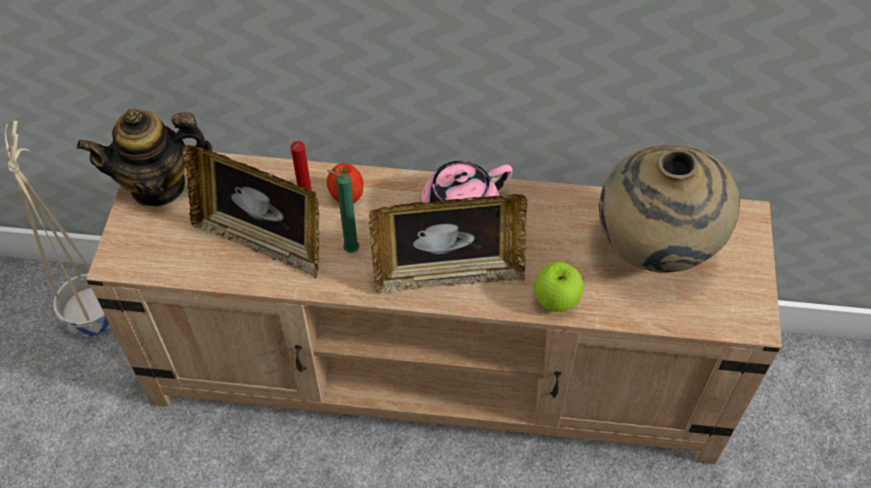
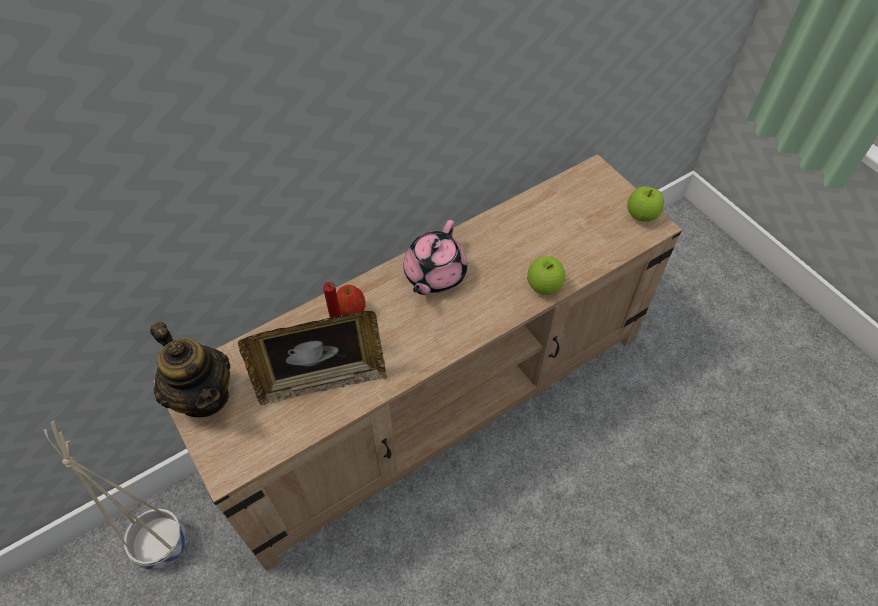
camera: 40 degrees left, 0 degrees up
(158, 185) = (203, 395): teapot -> teapot turned 75 degrees counterclockwise
(348, 250) = (388, 345): green candle -> none
(448, 274) = (466, 315): picture frame -> none
(653, 251) = (567, 221): beige vase -> none
(747, 300) = (641, 215): none -> apple

